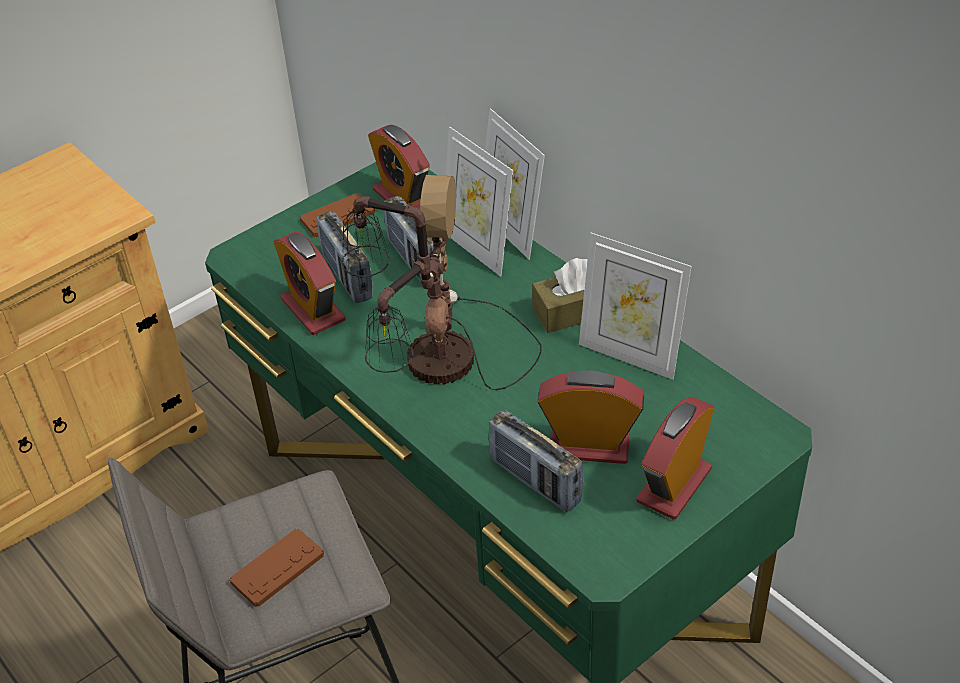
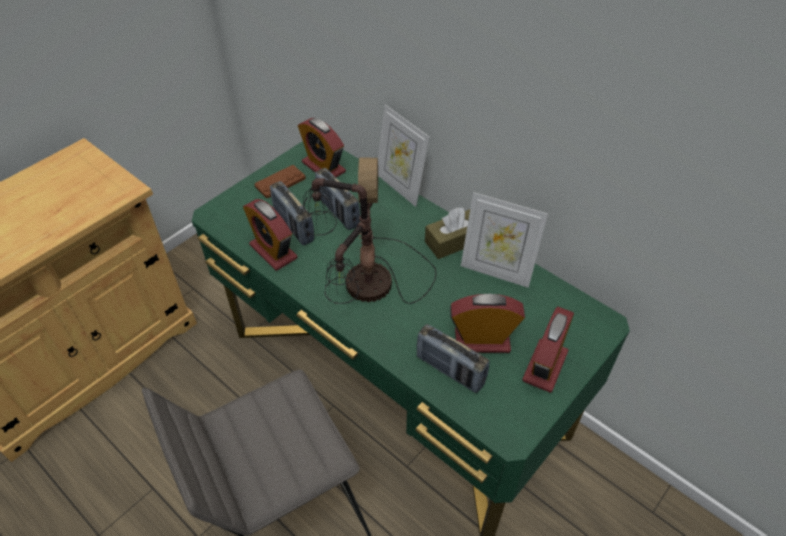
camera: 10 degrees left, 5 degrees up
(277, 568) = (275, 452): brown game controller -> none
(478, 249) = (380, 200): picture frame -> none

